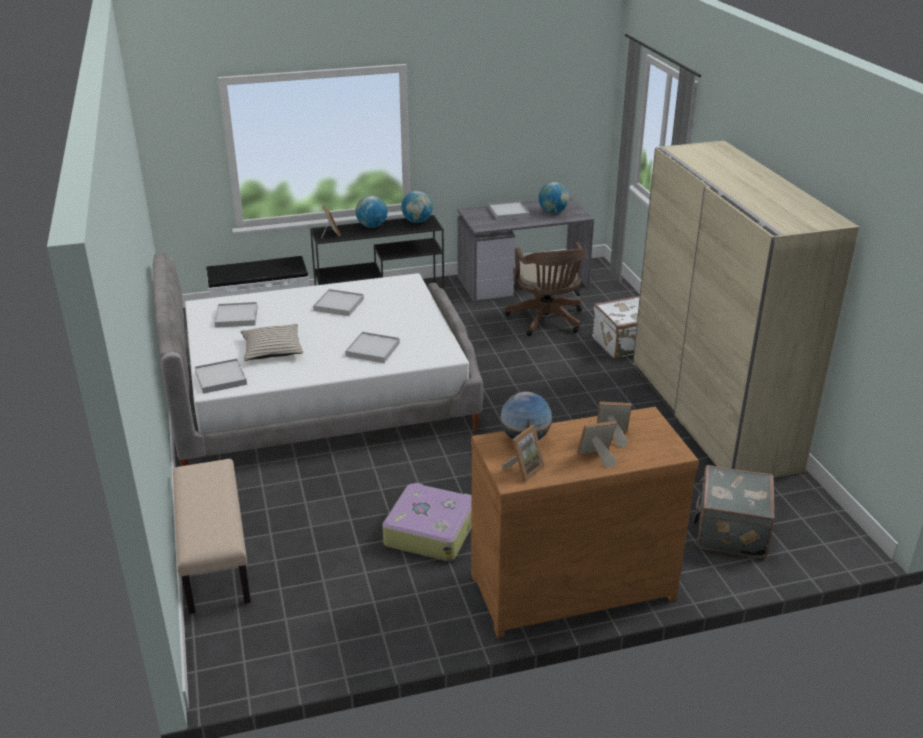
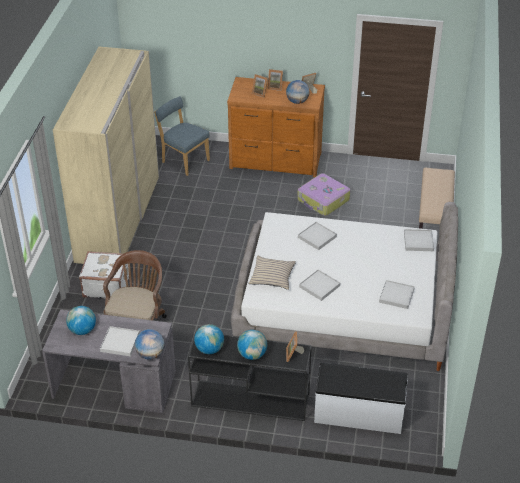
camera: 155 degrees left, 10 degrees up
(272, 349) = (380, 256): beige pillow -> beige pillow (272, 277)
(471, 212) = (150, 354): none -> globe
(730, 531) = (184, 160): grey suitcase -> blue chair

